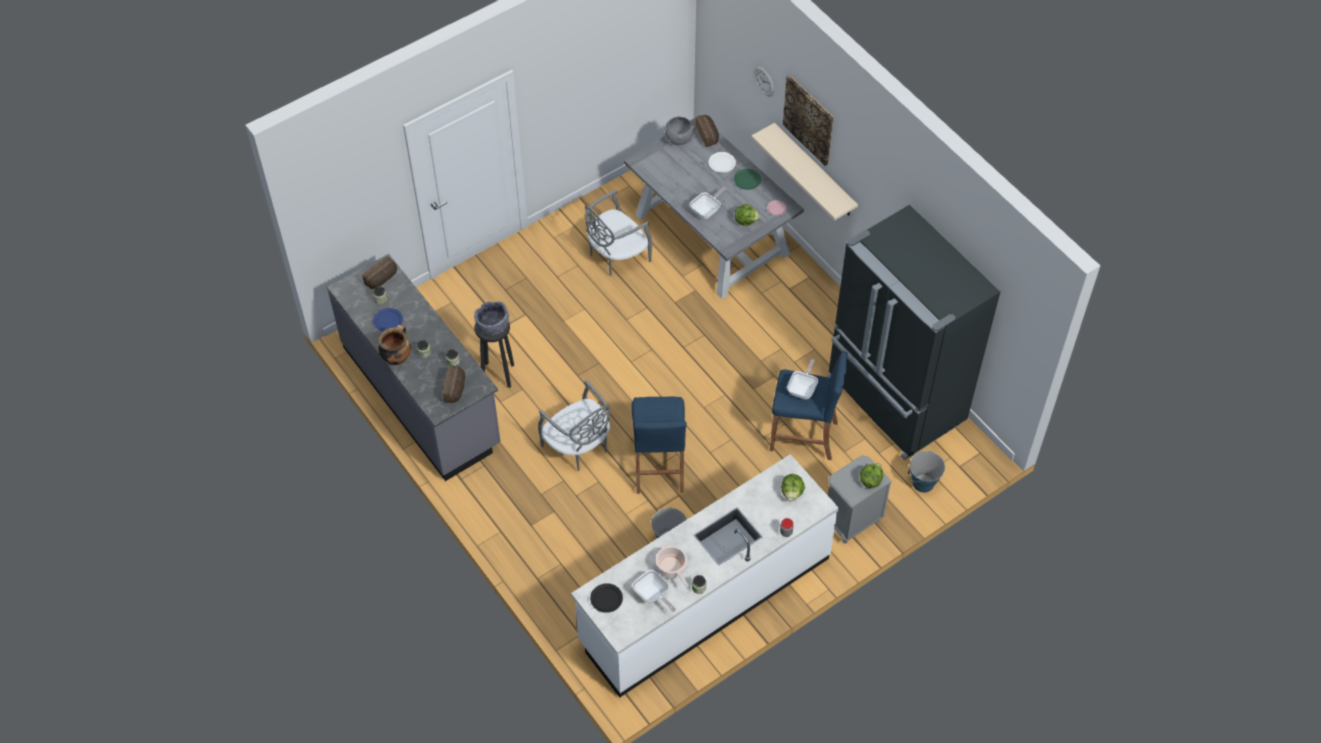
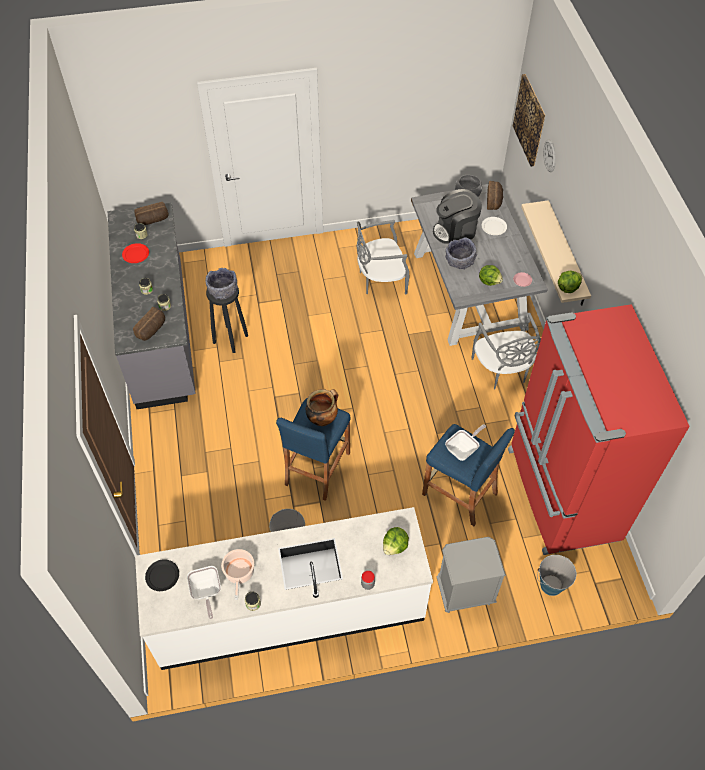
camera: 25 degrees right, 0 degrees up
(388, 321) = (135, 254): blue plate -> red plate
(397, 357) = (123, 286): cooking pot -> cooking pot (322, 418)
(578, 446) = (259, 424): grey chair -> grey chair (502, 370)
(687, 181) = (455, 231): none -> coffee machine
(707, 210) = (460, 261): frying pan -> grey bowl
(747, 180) = (509, 248): green plate -> none
(809, 120) = (573, 199): picture -> picture (530, 120)
(870, 480) = (484, 565): lettuce -> lettuce (567, 287)
(894, 401) = (560, 494): black fridge -> red fridge

